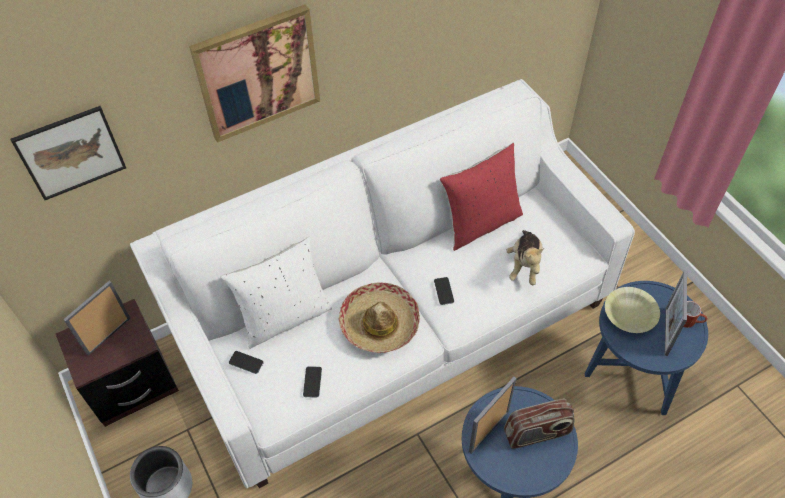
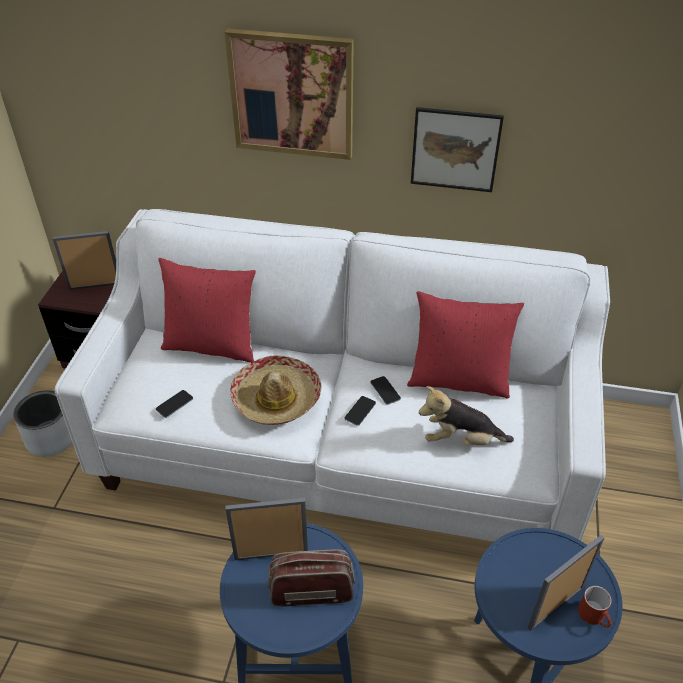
camera: 40 degrees right, 10 degrees down
(71, 153) = (107, 86): picture -> picture (455, 149)
(246, 362) = (147, 357): phone -> phone (385, 390)
(284, 317) = (212, 345): white pillow -> red pillow
(524, 265) = (461, 440): plush toy -> plush toy turned 45 degrees clockwise
(537, 433) = (311, 592): radio -> radio turned 150 degrees clockwise
(630, 314) = (530, 561): yellow bowl -> none

